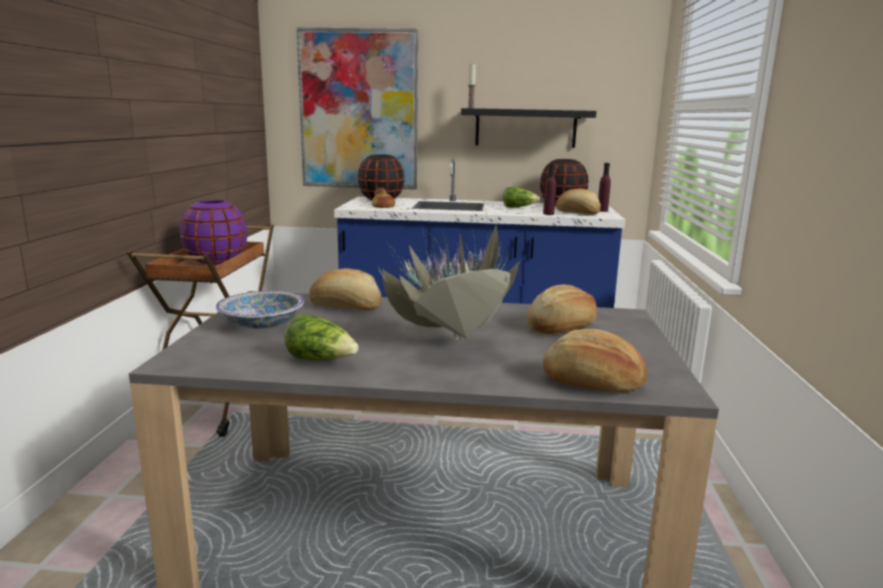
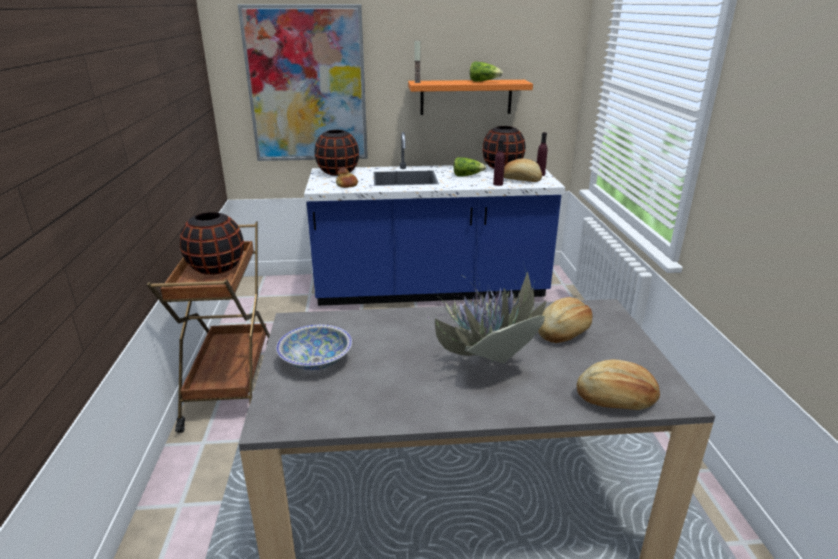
camera: 10 degrees left, 10 degrees up
(216, 261) = (216, 268): purple vase -> black vase
(321, 360) = (393, 402): lettuce -> lettuce (483, 81)
(346, 307) = (375, 327): bread -> none
(525, 128) = (466, 97): black shelf -> orange shelf

